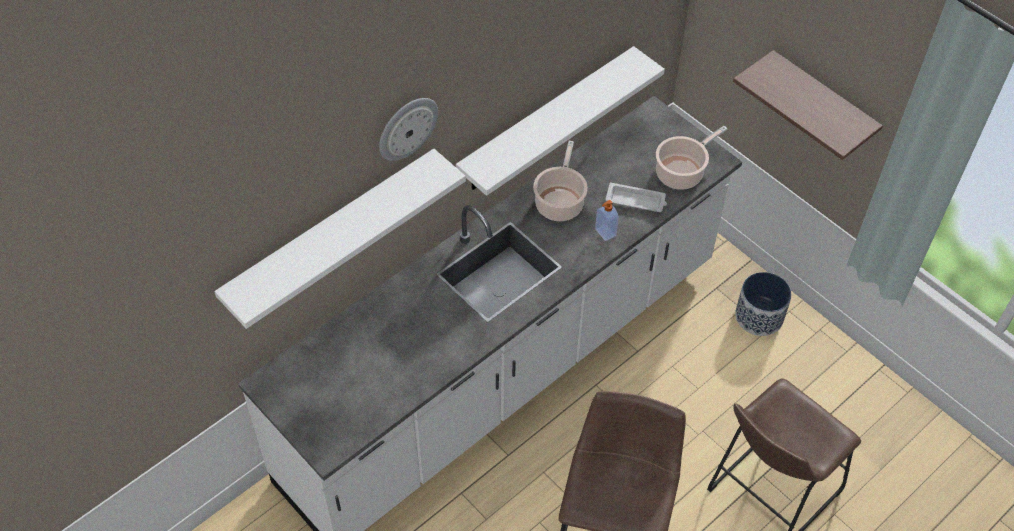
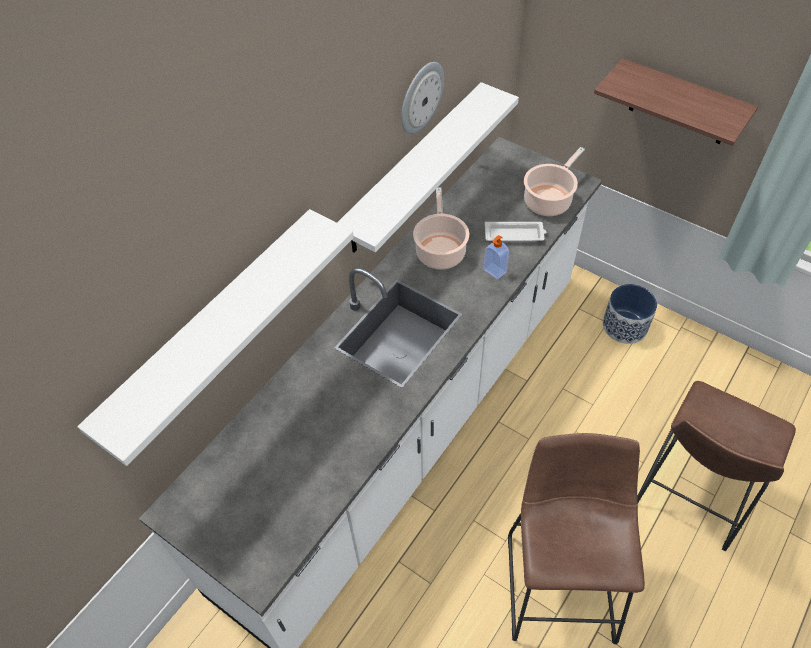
camera: 10 degrees left, 0 degrees up
(407, 128) = (277, 185): wall clock -> wall clock (420, 97)

